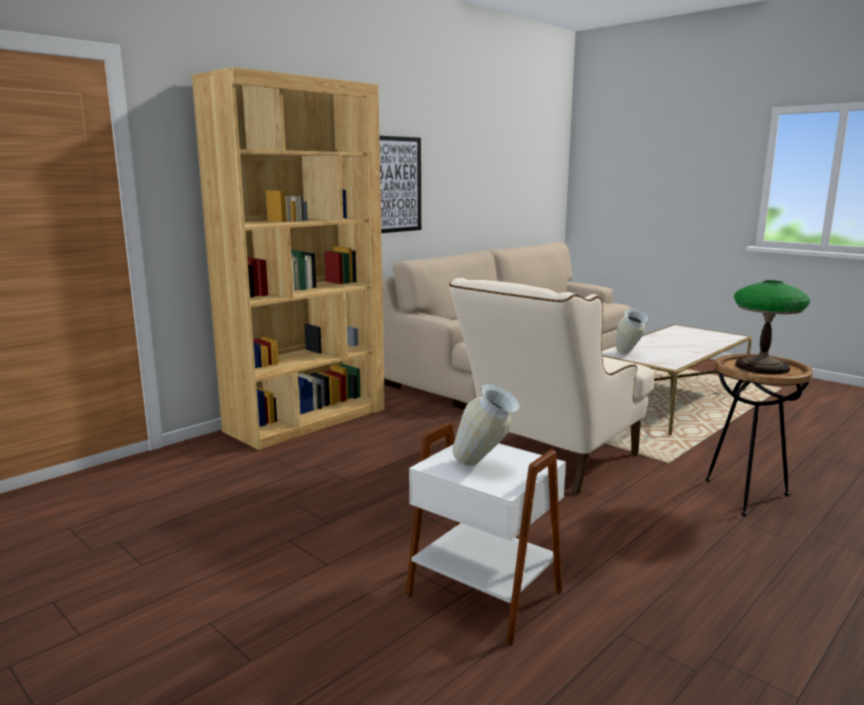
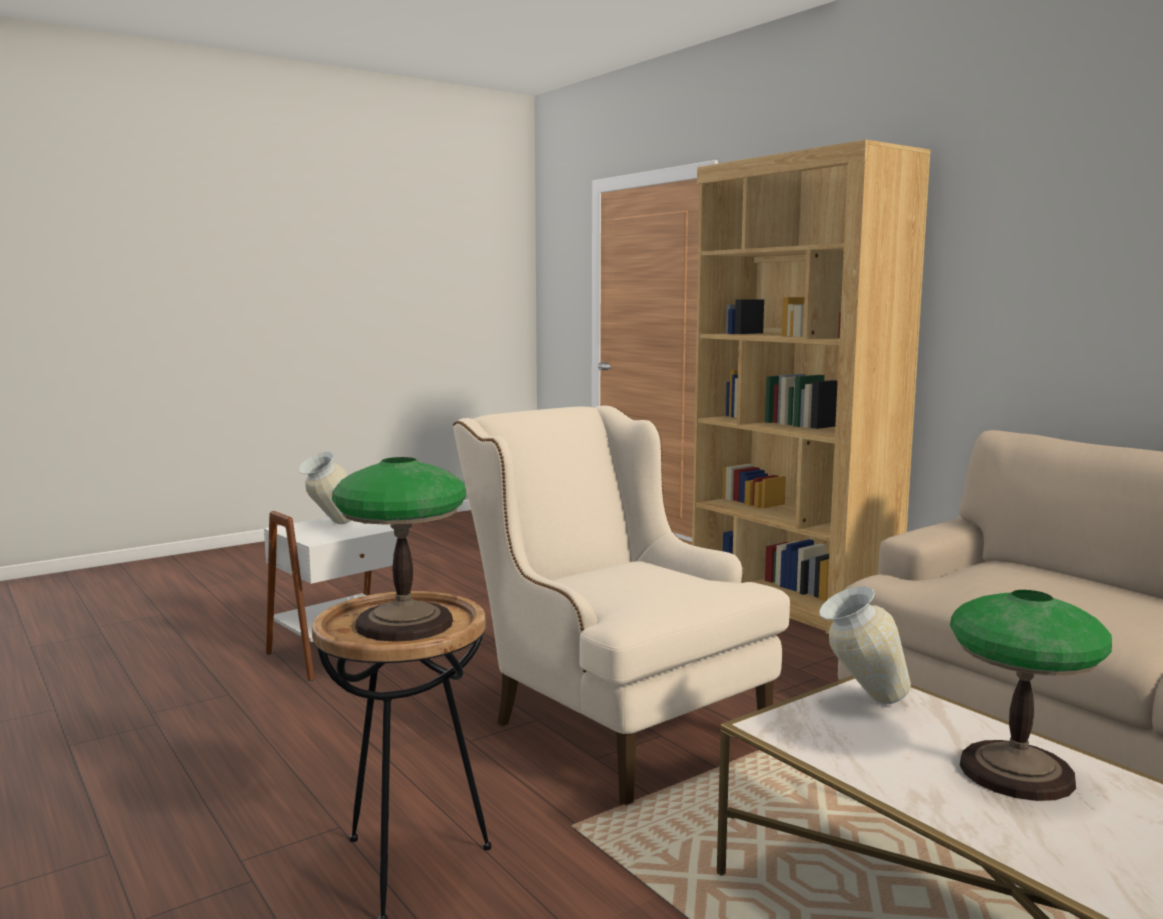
camera: 100 degrees right, 5 degrees down
(396, 184) = (1057, 293): picture -> none
(662, 344) = (1016, 772): none -> table lamp

